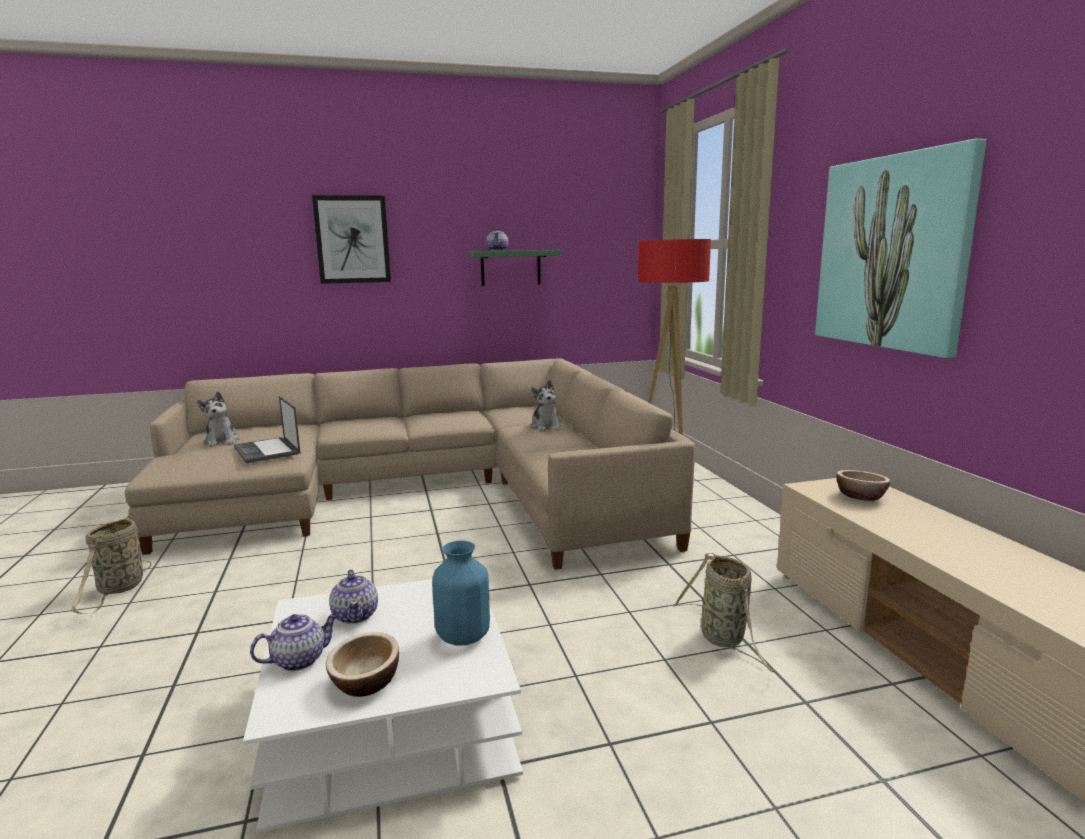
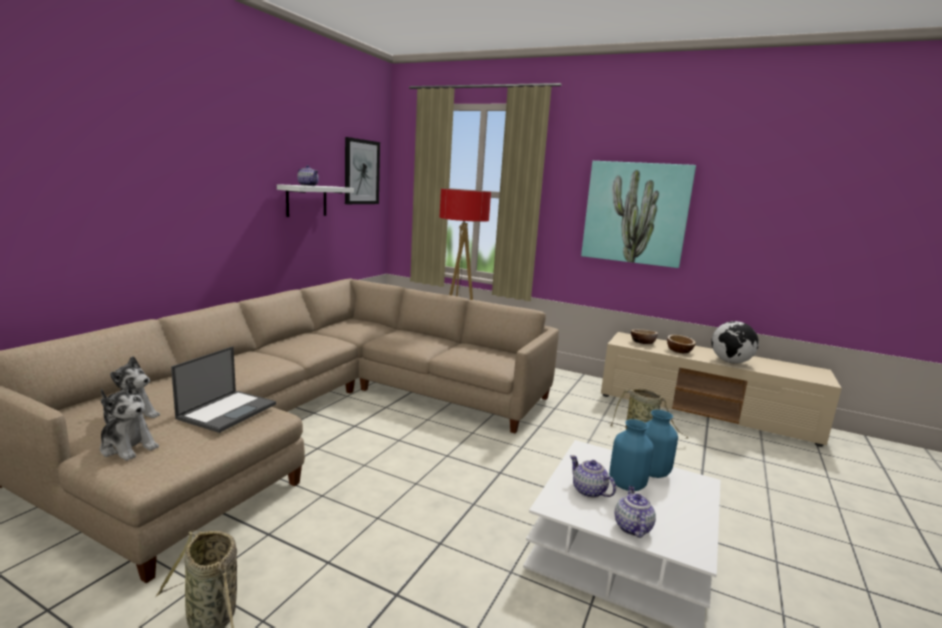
camera: 50 degrees left, 0 degrees up
(267, 451) = (228, 411): laptop -> laptop turned 75 degrees counterclockwise
(352, 239) = (177, 166): picture -> picture (361, 172)
(356, 615) = (589, 491): teapot -> teapot turned 150 degrees counterclockwise
(365, 682) = (679, 515): bowl -> bowl (679, 350)
(404, 630) = (627, 484): none -> blue vase
(510, 268) = (306, 200): green shelf -> white shelf
(546, 427) = (404, 335): plush toy -> plush toy (128, 447)
(975, 567) = (730, 362): none -> globe

